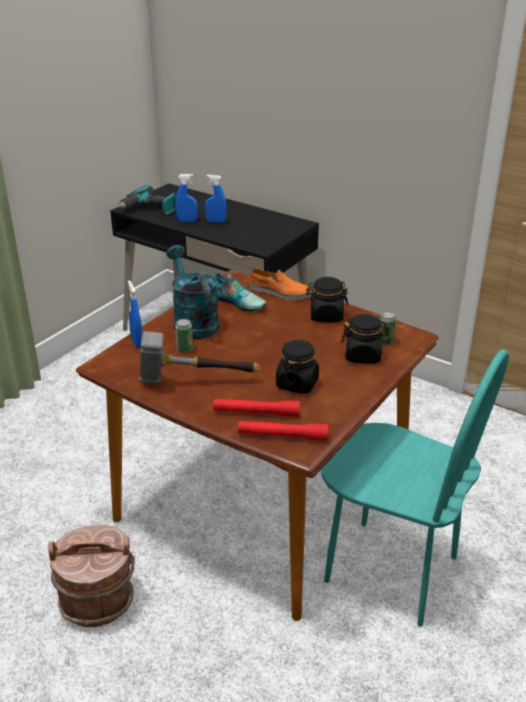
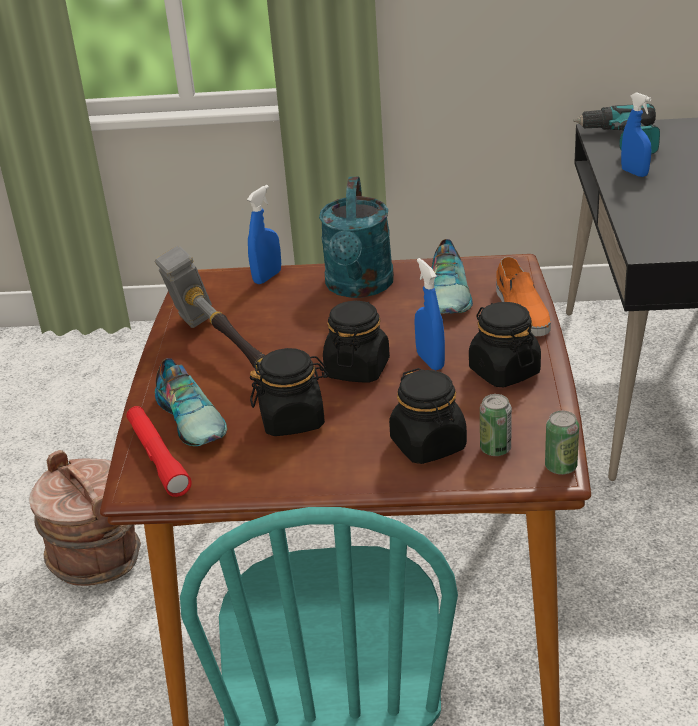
camera: 60 degrees right, 0 degrees up
(185, 349) = (287, 311): can -> can (561, 467)
(193, 321) = (359, 287): turquoise watering can -> turquoise watering can turned 150 degrees clockwise
(216, 221) = (667, 190): blue spray bottle -> blue spray bottle (430, 361)
(256, 413) = (192, 418): red flashlight -> shoe
(273, 350) = (357, 369): none -> black jar

